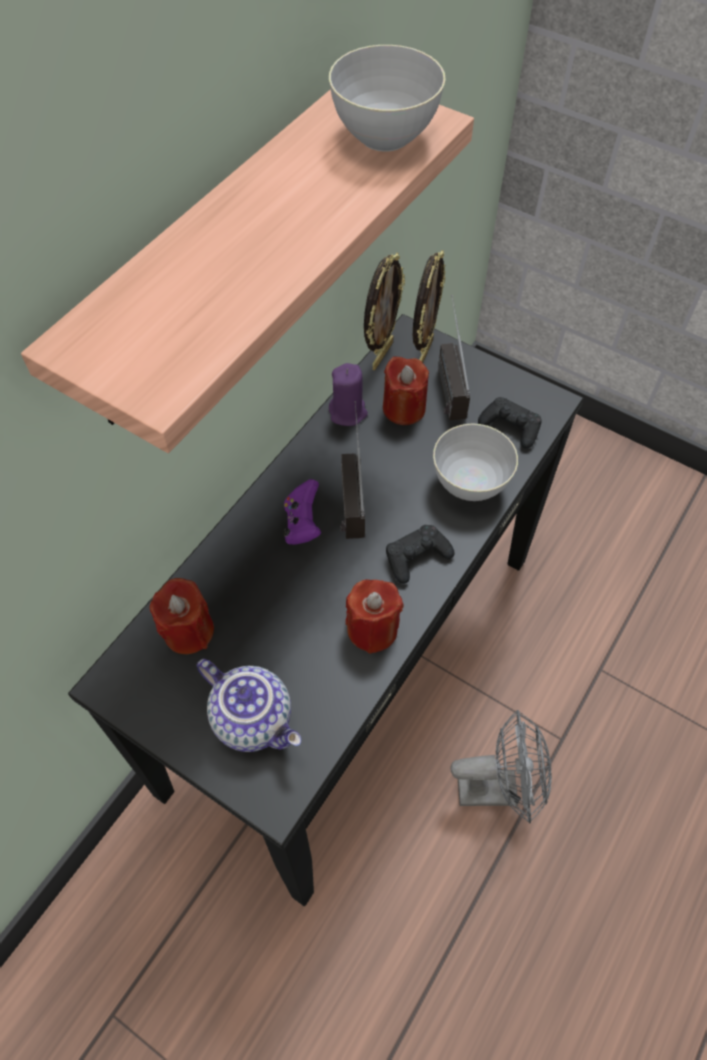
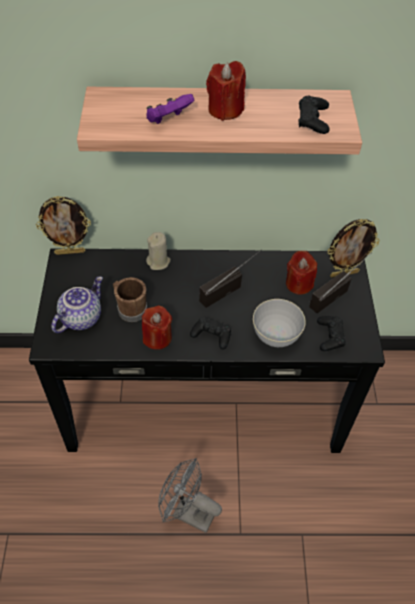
camera: 55 degrees right, 5 degrees down
(188, 631) = (106, 270): red candle -> red candle (225, 109)
(231, 550) = (158, 262): none -> beige candle
(255, 718) = (80, 317): teapot -> teapot turned 150 degrees counterclockwise
(290, 637) = (130, 308): none -> brown mug
(302, 524) = (193, 280): purple game controller -> purple game controller (168, 120)
(348, 412) = (275, 263): purple candle -> none
(381, 354) = (325, 256): picture frame -> picture frame (70, 252)
(384, 136) = (313, 120): grey bowl -> black game controller
(497, 787) = (187, 512): grey fan -> grey fan turned 150 degrees clockwise

